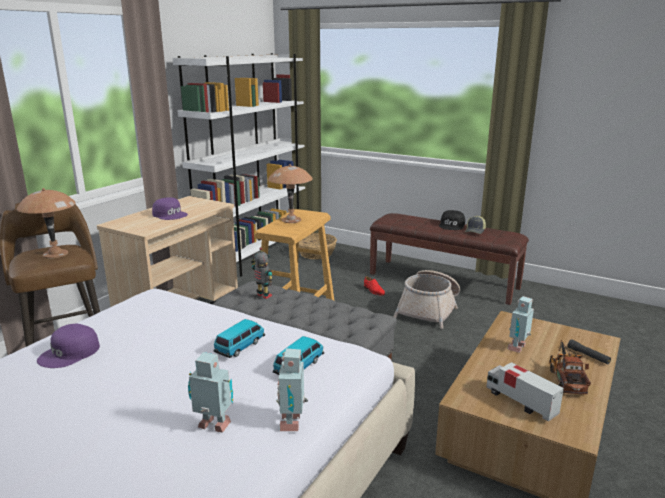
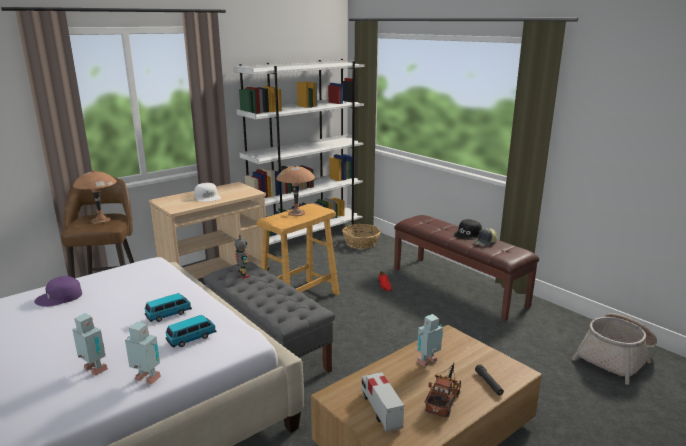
camera: 20 degrees right, 0 degrees up
(170, 214) = (208, 197): purple cap -> white cap
(293, 422) = (147, 380): toy robot -> toy robot turned 90 degrees clockwise
(429, 309) = (421, 312): basket -> basket (615, 357)

